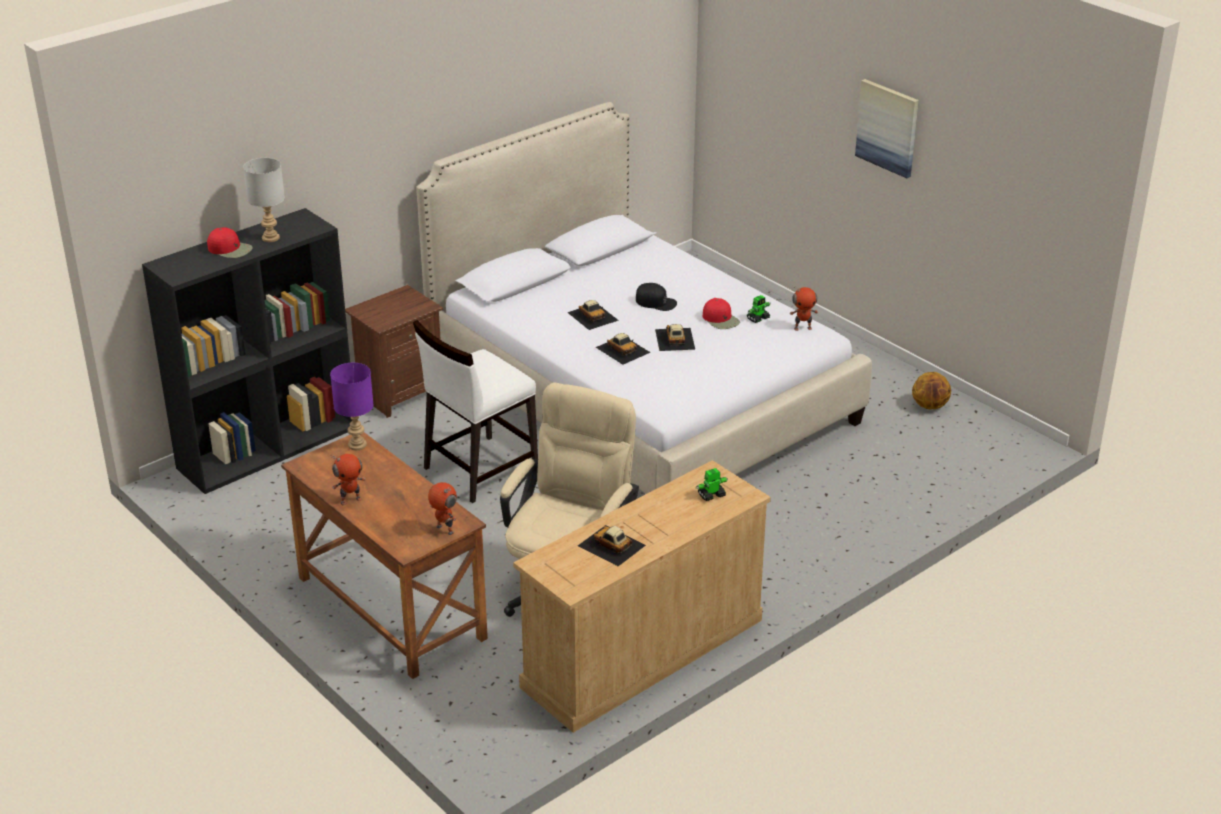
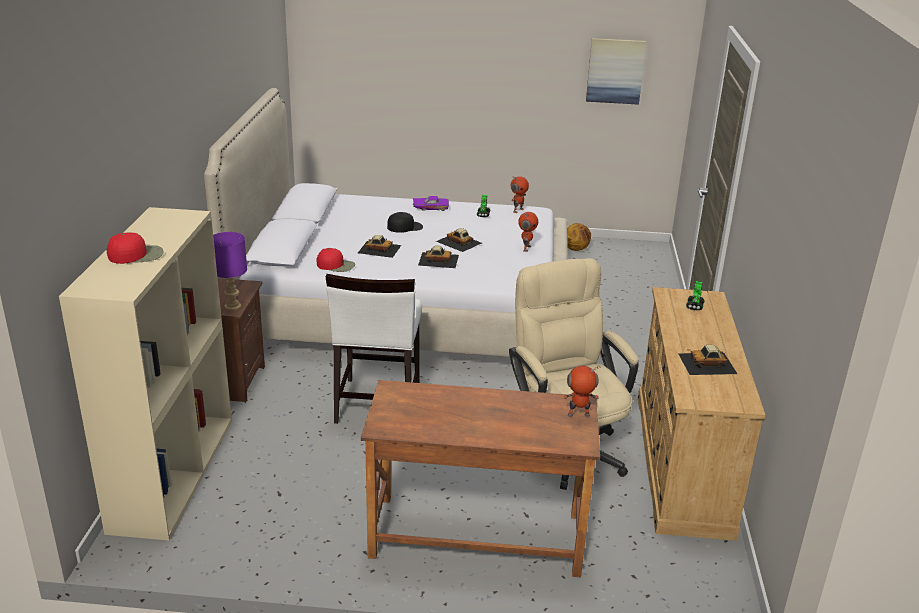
camera: 45 degrees left, 5 degrees down
(268, 447) = (172, 472): black bookcase -> beige bookcase
(271, 238) = (162, 235): grey table lamp -> none
(350, 500) = (470, 433): toy robot -> toy robot (526, 248)
(356, 445) = (396, 391): purple table lamp -> purple table lamp (232, 307)
(720, 289) = (430, 207): none -> purple toy car
(721, 319) = (463, 222): red cap -> red cap (336, 265)
(888, 127) = (496, 56): picture -> picture (615, 71)

